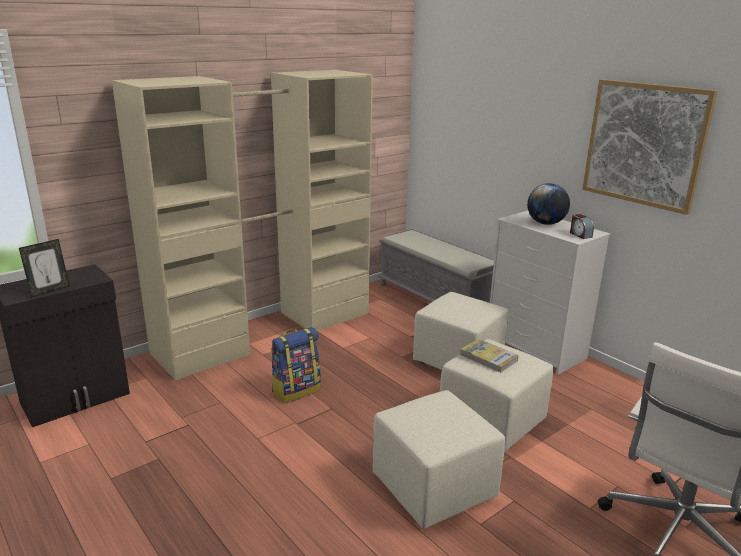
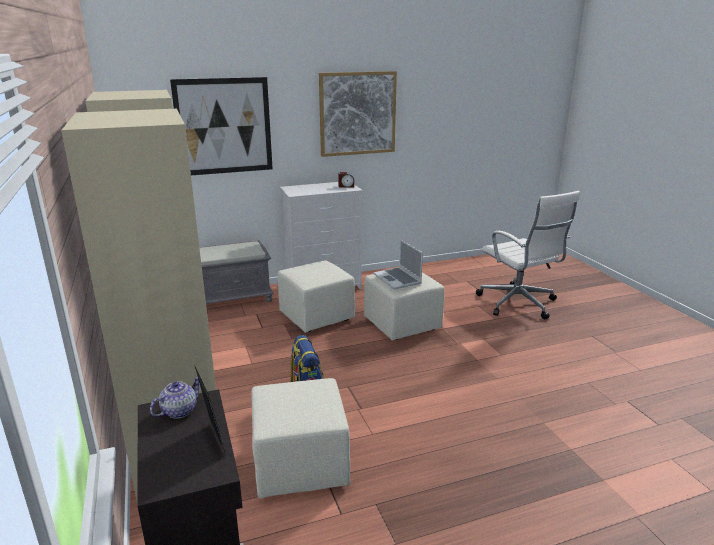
camera: 70 degrees left, 0 degrees up
(85, 275) = (178, 411): none -> teapot
(435, 488) = (464, 362): beige ottoman -> beige ottoman (301, 464)
(488, 358) = (398, 279): book -> laptop
(493, 126) = (224, 126): none -> picture
(545, 223) = (315, 188): globe -> none

